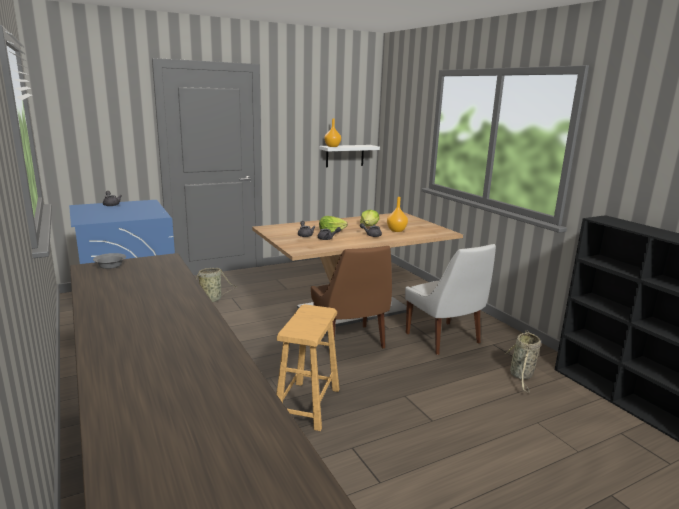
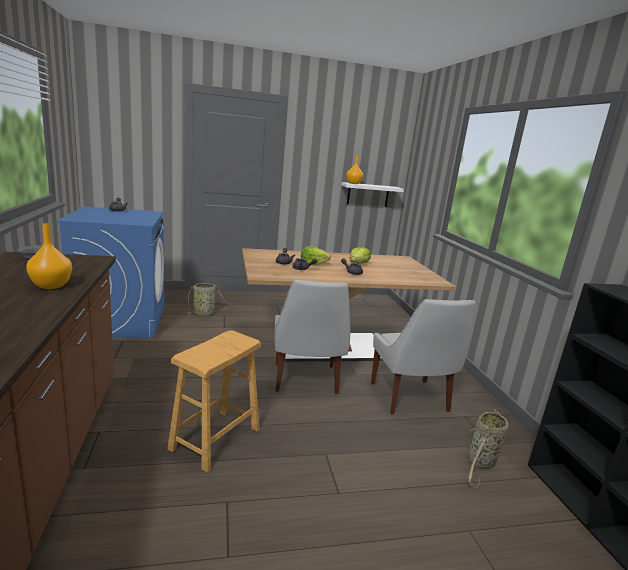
camera: 15 degrees right, 0 degrees up
(350, 342) = (305, 380): brown chair -> white chair
(396, 230) = (384, 272): orange vase -> orange vase (52, 285)

